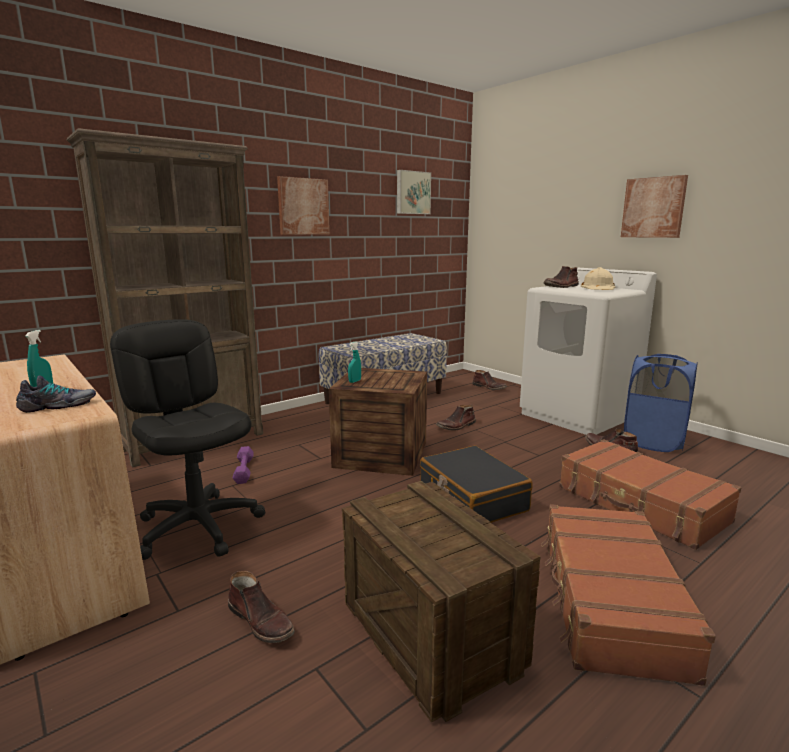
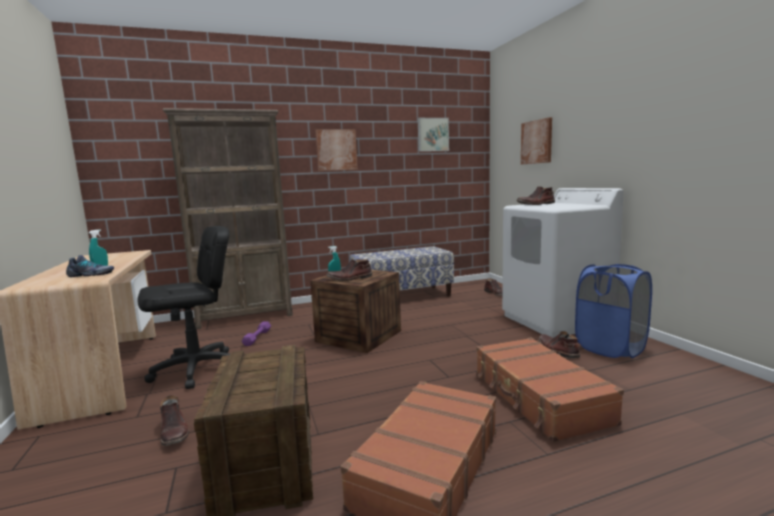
camera: 20 degrees right, 5 degrees down
(199, 527) = (196, 369): black office chair -> black office chair turned 75 degrees clockwise
(456, 426) = (438, 321): brown boot -> brown boot (350, 278)
(472, 499) = (395, 374): black suitcase -> none
(598, 287) = (566, 204): beige hard hat -> none
(653, 207) = (619, 129): picture -> picture (537, 142)

